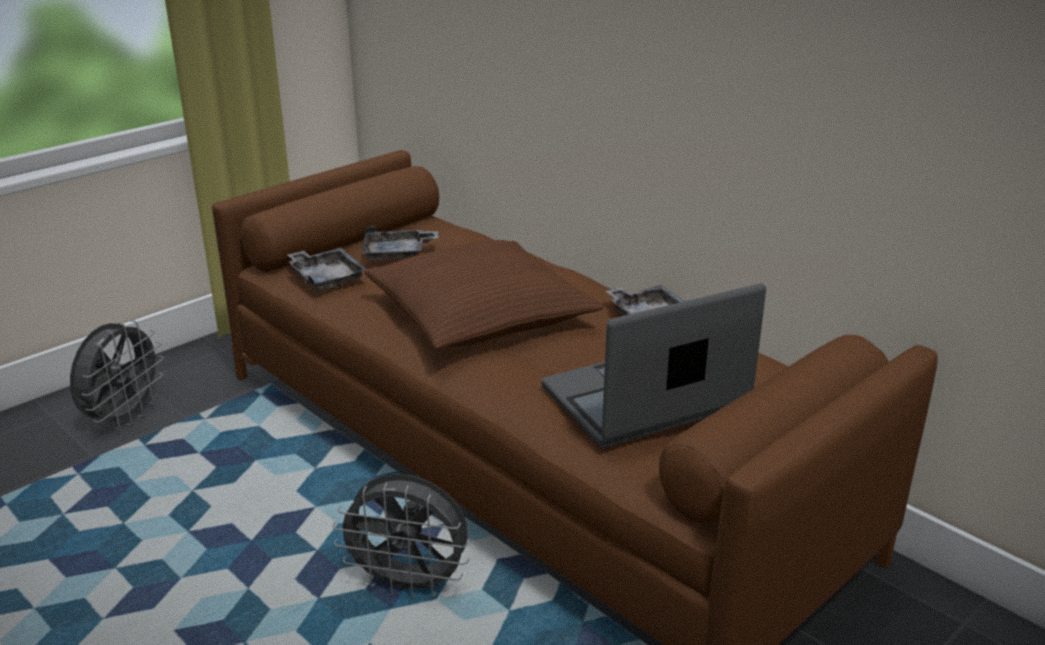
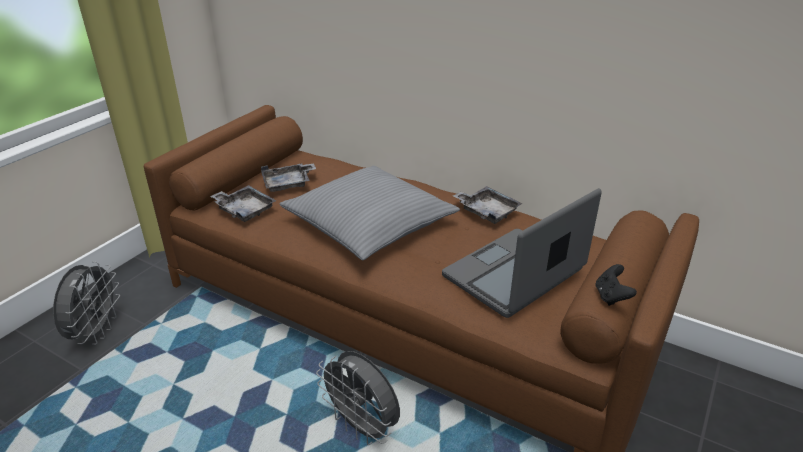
camera: 15 degrees left, 5 degrees up
(409, 584) = (363, 427): grey fan -> grey fan turned 45 degrees clockwise
(479, 315) = (369, 224): brown pillow -> grey pillow
(732, 429) = (611, 296): none -> black game controller

